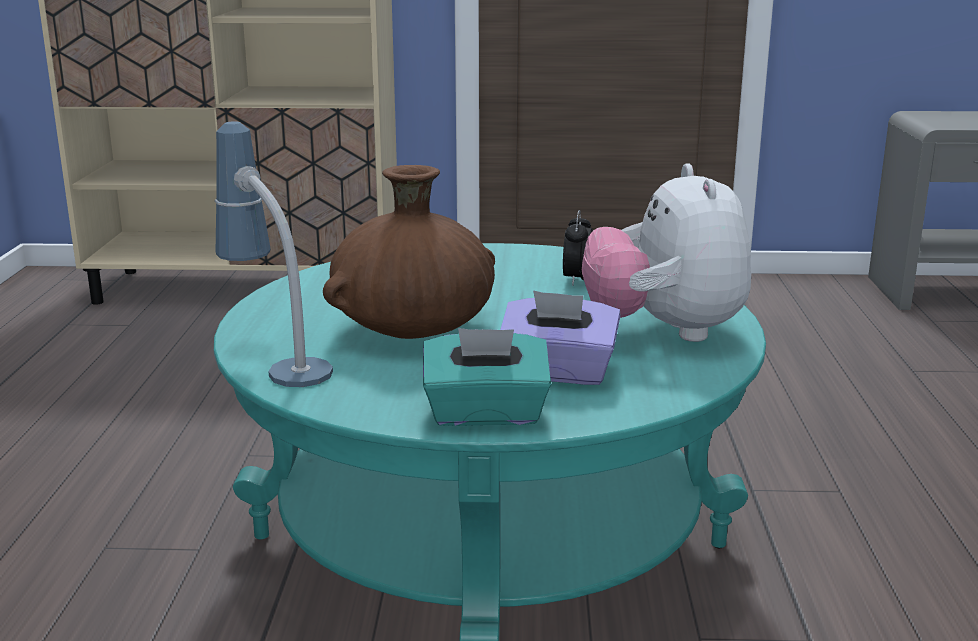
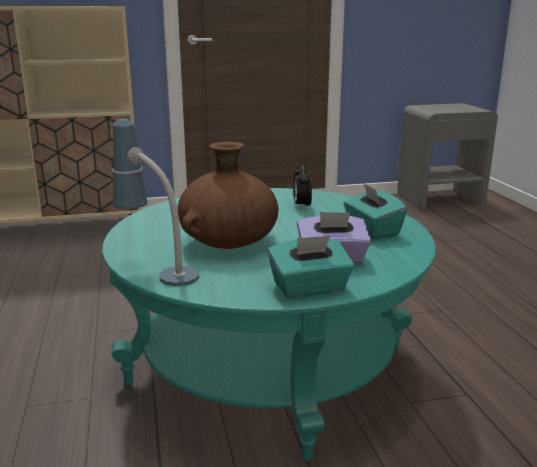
camera: 15 degrees left, 0 degrees up
(664, 332) = (372, 230): plush toy -> turquoise tissue box

